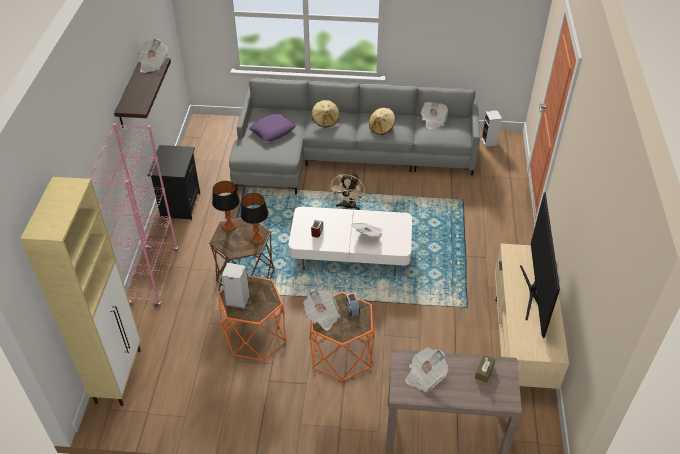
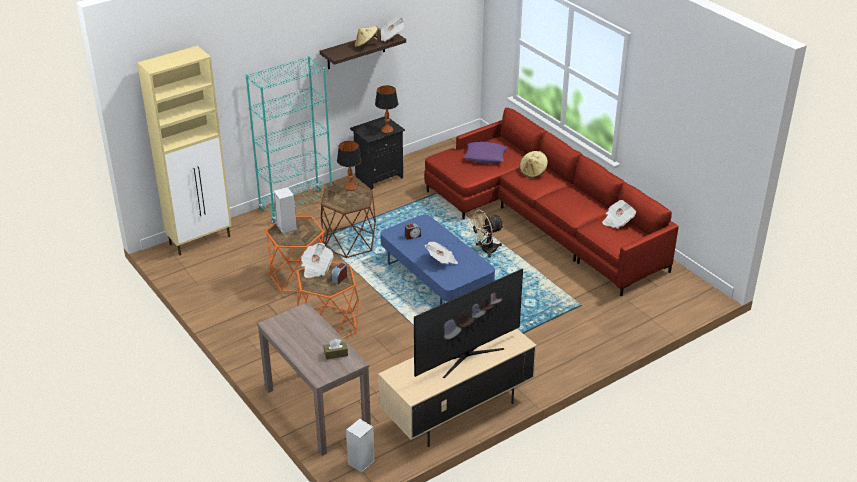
camera: 50 degrees right, 10 degrees down
(153, 278) = (296, 206): pink bookcase -> turquoise bookcase
(257, 238) = (354, 204): table lamp -> table lamp (387, 130)
(345, 155) = (543, 219): grey sofa -> red sofa
(351, 253) = (436, 277): white coffee table -> blue coffee table
(381, 128) = (565, 201): beige hat -> beige hat (366, 45)
(424, 376) = (299, 328): newspaper -> none
(489, 142) = (681, 285): speaker -> speaker (361, 463)

